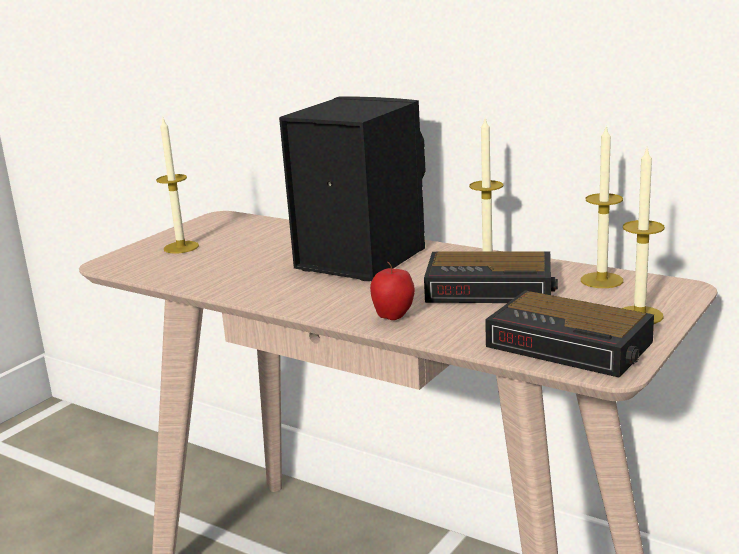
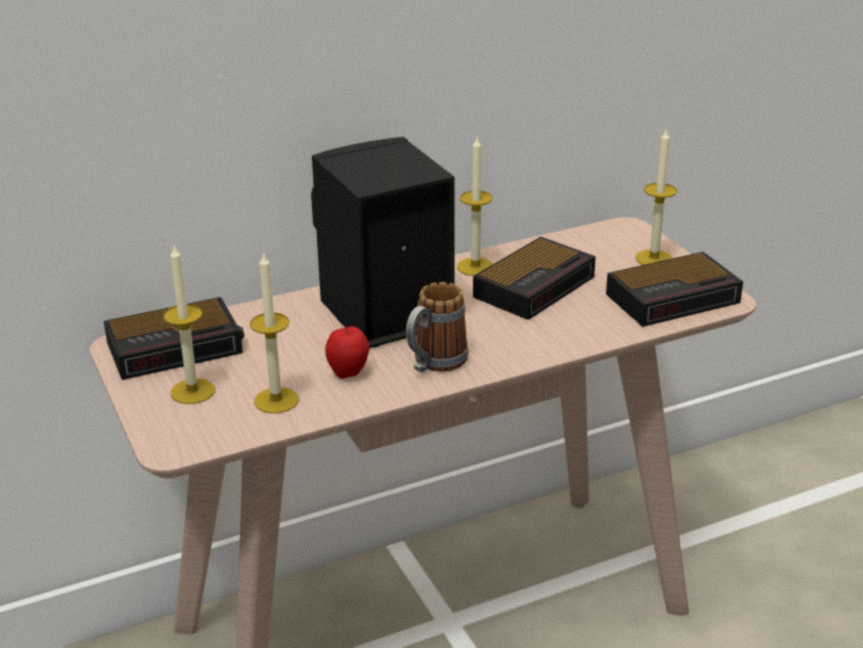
camera: 60 degrees left, 10 degrees up
(233, 228) = (177, 347): none -> alarm clock
(302, 294) = (434, 364): none -> mug
(393, 317) = (542, 341): apple -> apple (348, 373)
(601, 280) = (575, 244): candle -> candle (276, 400)

